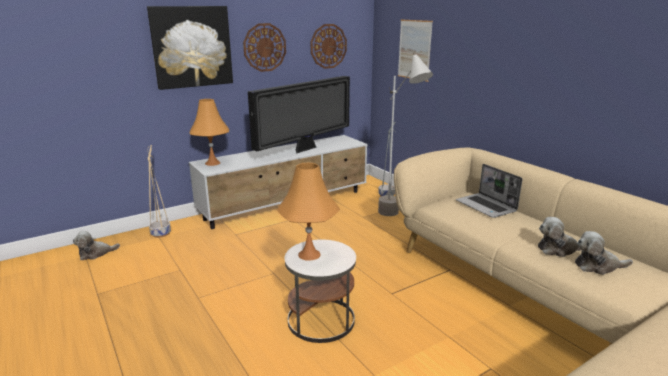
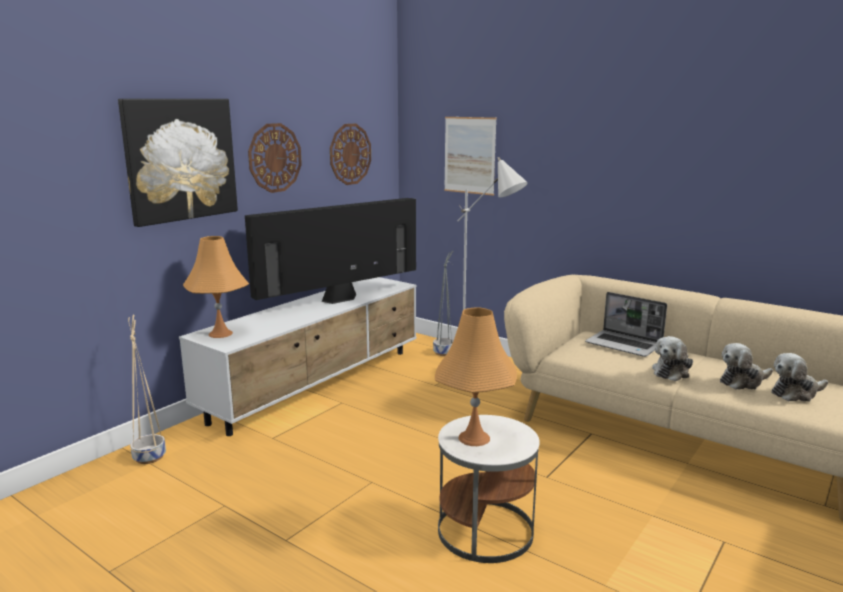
camera: 20 degrees left, 5 degrees down
(95, 253) = (55, 508): plush toy -> plush toy (672, 372)
(305, 149) = (339, 299): television -> television turned 150 degrees counterclockwise

